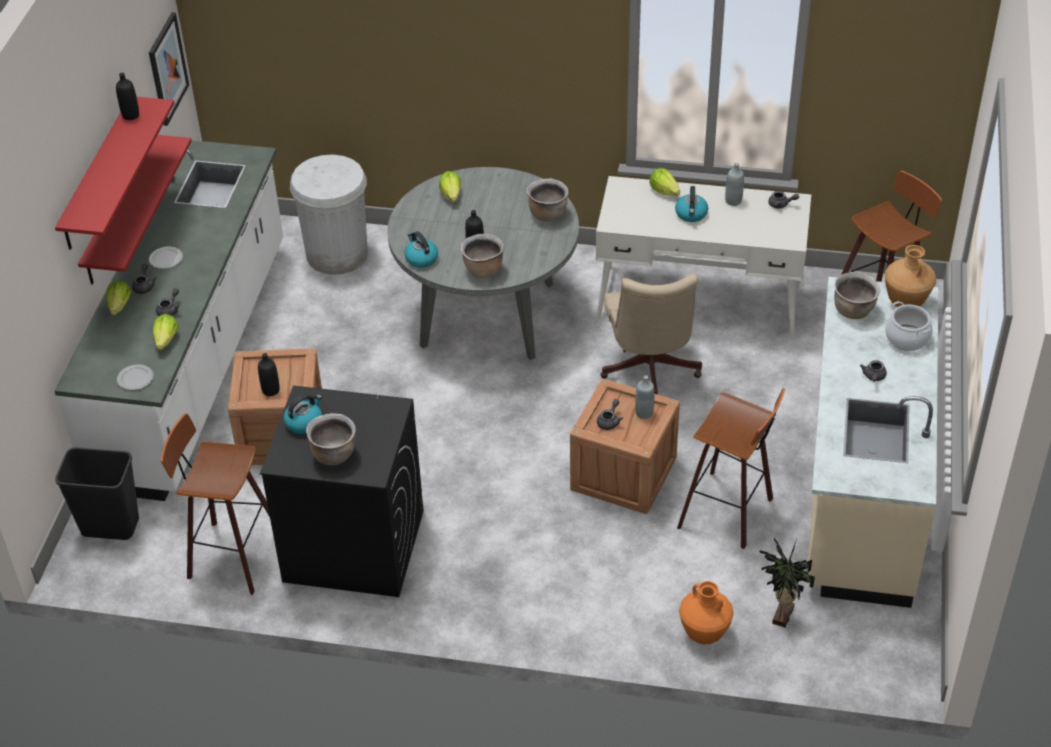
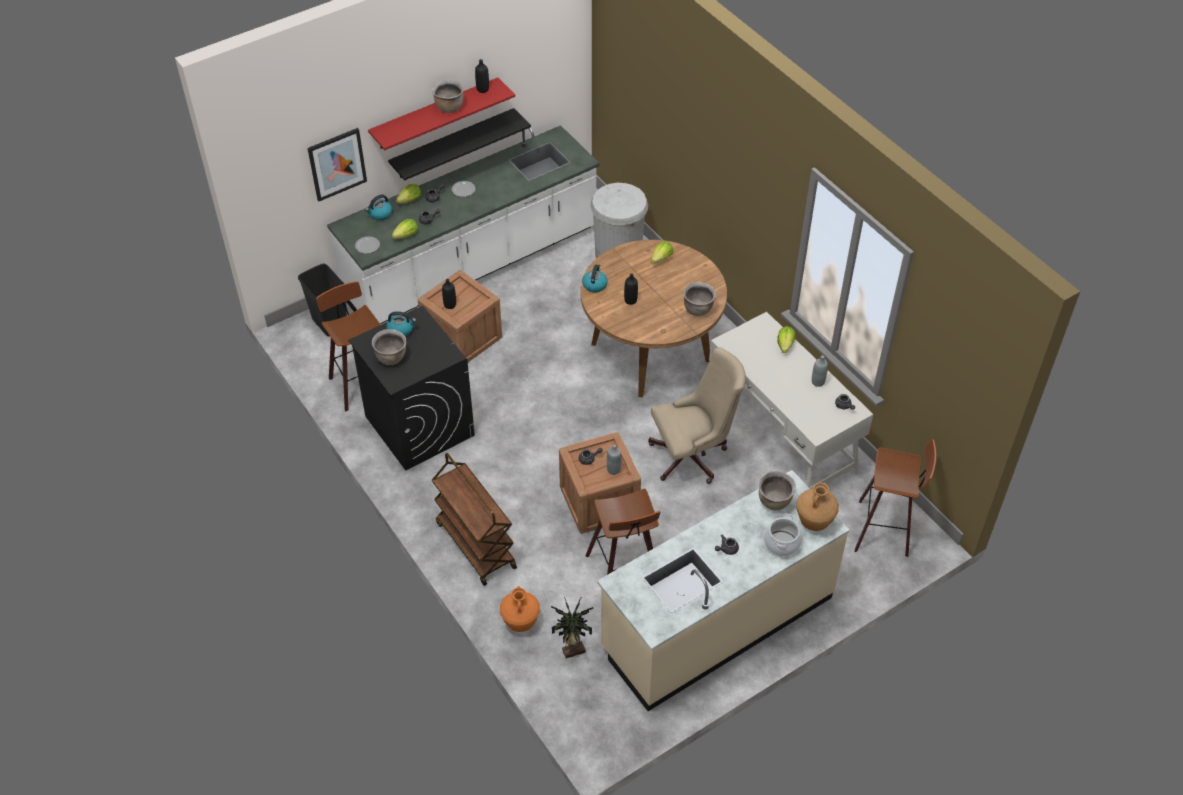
camera: 45 degrees right, 5 degrees up
(118, 211) = (453, 144): red shelf -> black shelf
(167, 69) = (558, 74): picture -> picture (337, 164)
(483, 270) = (617, 316): brown cooking pot -> brown cooking pot (449, 107)
(487, 314) = (650, 352): grey dining table -> brown dining table
(565, 605) = (475, 545): none -> brown cart
(649, 372) = (693, 456): beige office chair -> beige office chair turned 150 degrees counterclockwise
(691, 214) = (780, 371): kettle -> kettle (380, 214)

